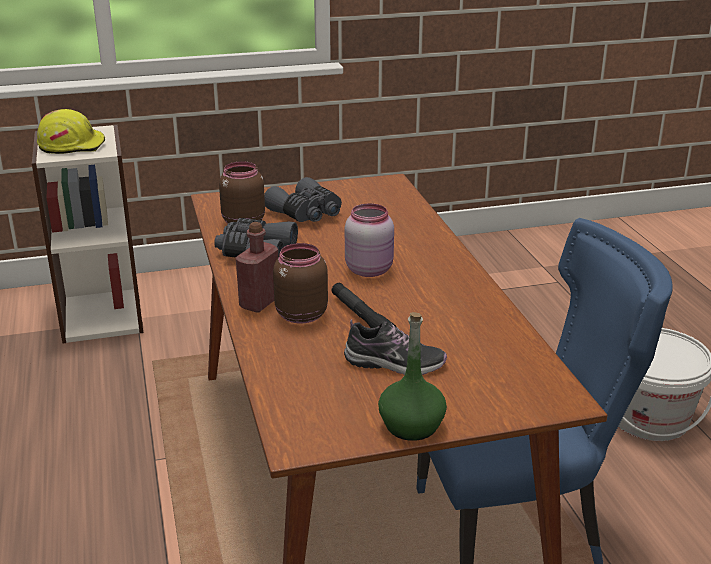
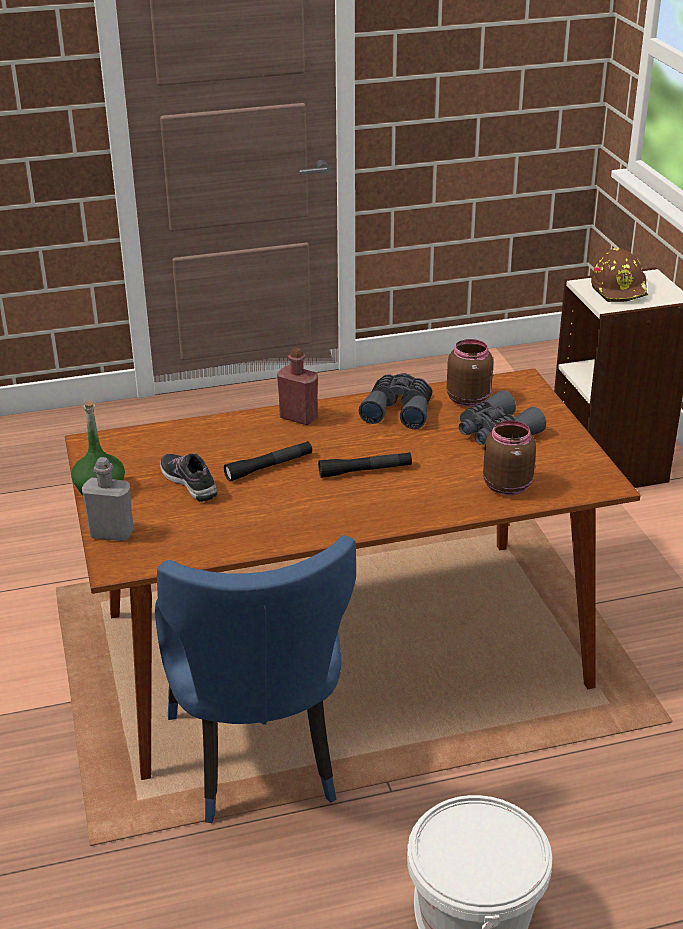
camera: 90 degrees right, 5 degrees up
(72, 145) = (620, 289): yellow hard hat -> brown hard hat
(300, 315) = (276, 437): brown jar -> brown jar (507, 485)
(370, 269) = (365, 471): pink jar -> black flashlight
(394, 363) = (189, 483): shoe -> shoe turned 135 degrees clockwise
(504, 408) = (112, 533): none -> grey bottle

